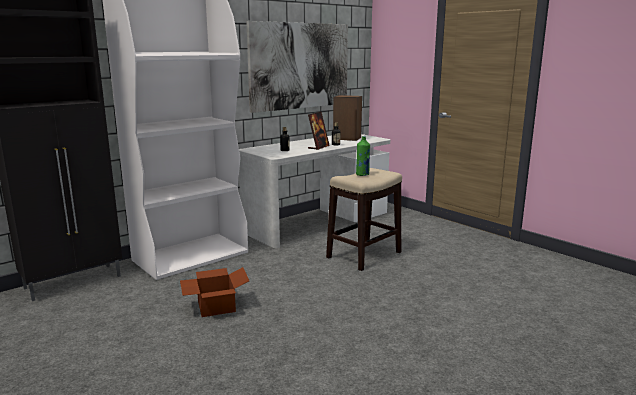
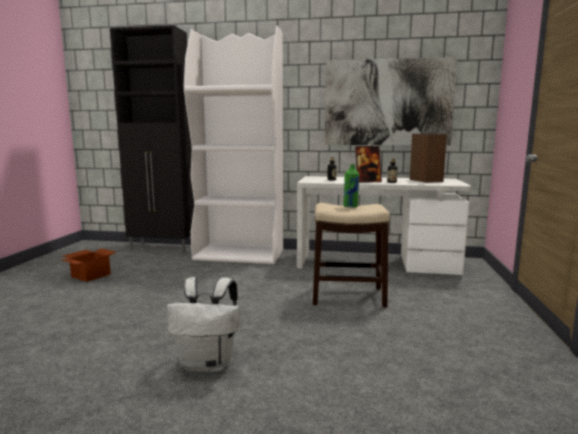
camera: 50 degrees right, 5 degrees down
(215, 306) = (177, 284): cardboard box -> cardboard box (91, 275)
(410, 339) = (208, 364): none -> white backpack

